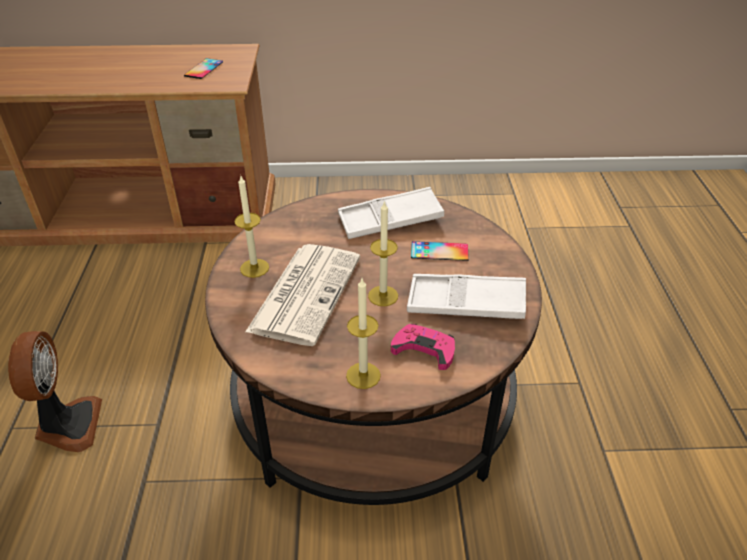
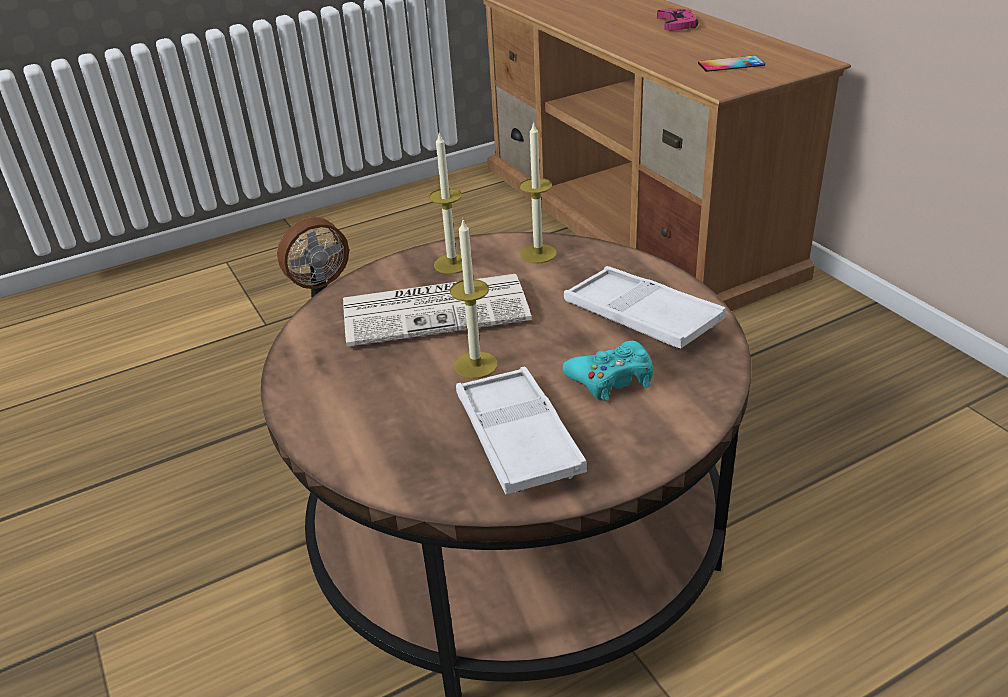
camera: 65 degrees right, 5 degrees down
(363, 375) = (323, 400): candle -> candle (538, 253)
(424, 349) = (398, 431): pink game controller -> pink game controller (677, 24)
(439, 251) = (612, 379): phone -> turquoise game controller

